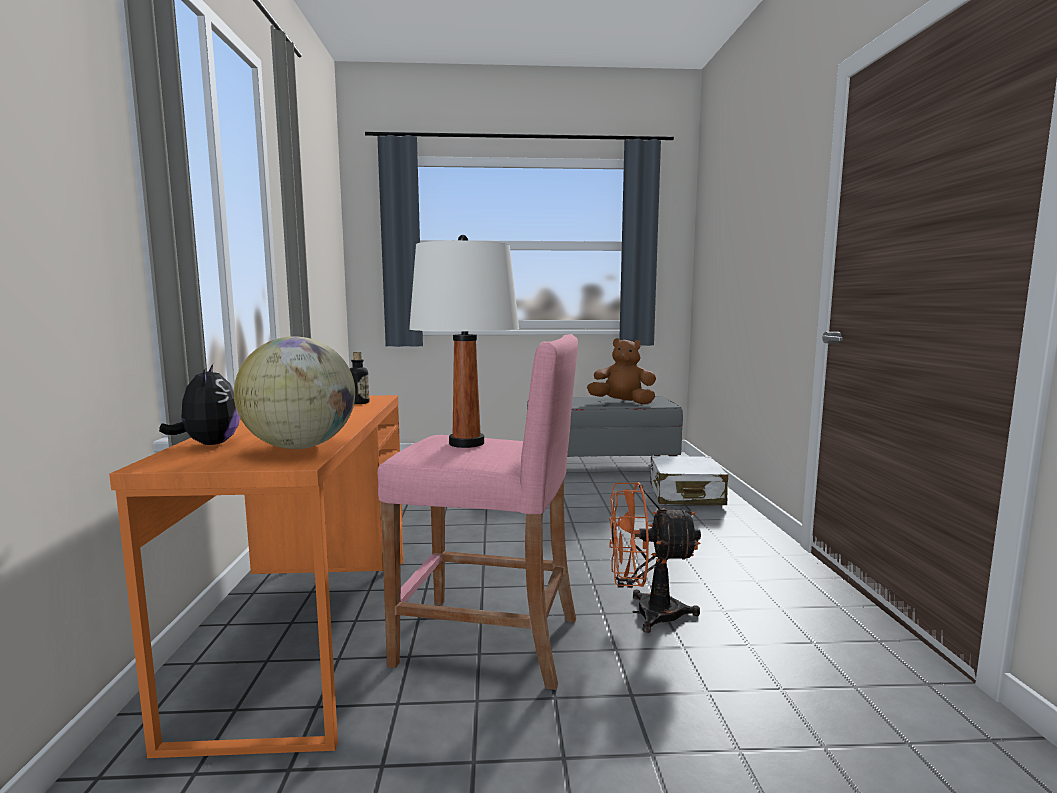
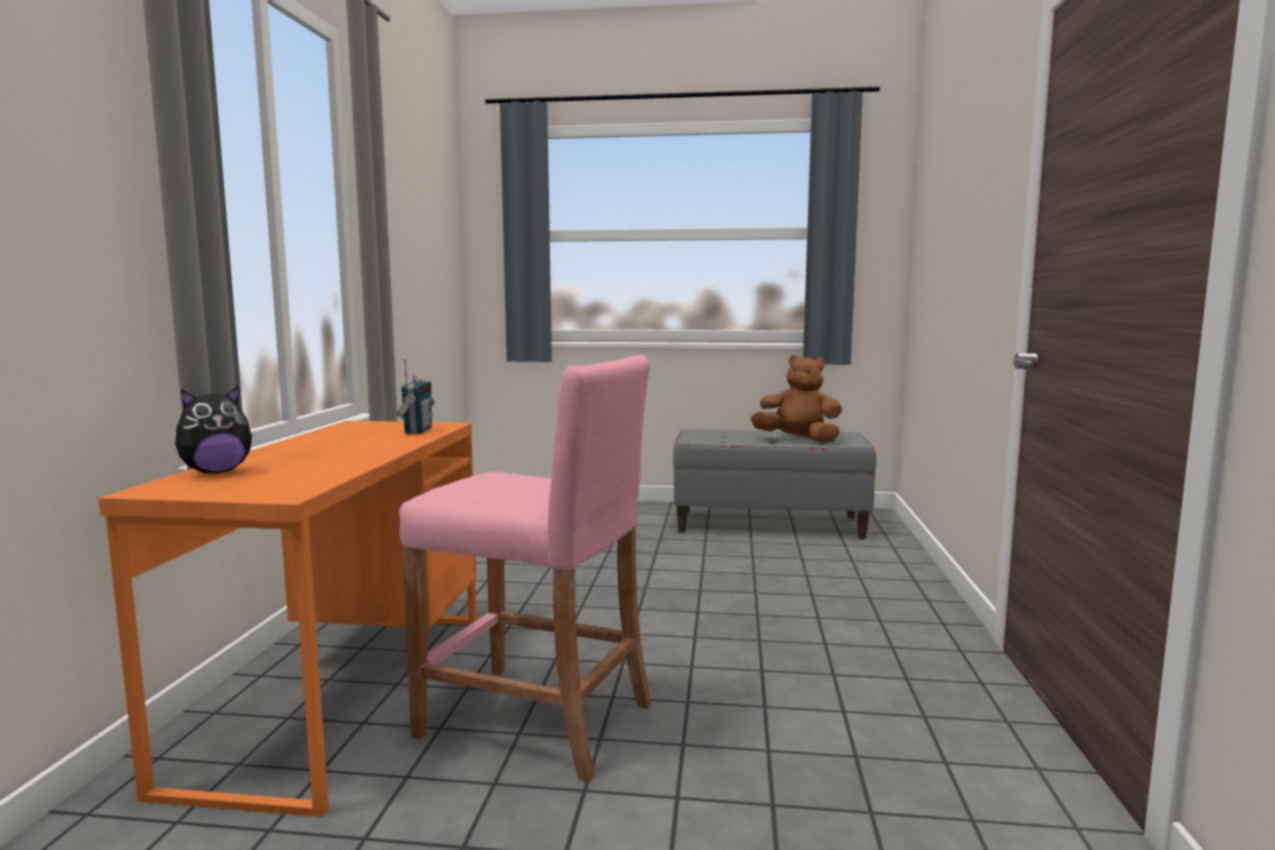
camera: 10 degrees right, 0 degrees up
(209, 444) = (216, 472): plush toy -> plush toy turned 60 degrees clockwise
(300, 447) = (304, 479): globe -> none
(359, 403) = (417, 431): bottle -> radio
(466, 443) = (512, 483): white table lamp -> none
(646, 613) = (741, 706): orange fan -> none
(685, 495) = (867, 565): white suitcase -> none

